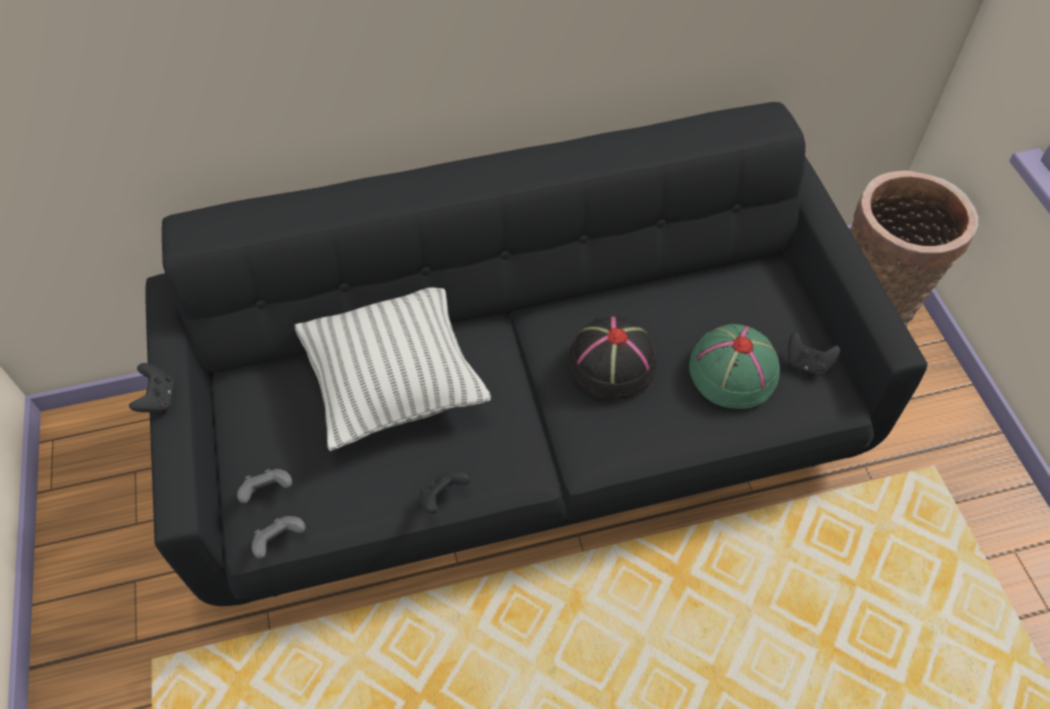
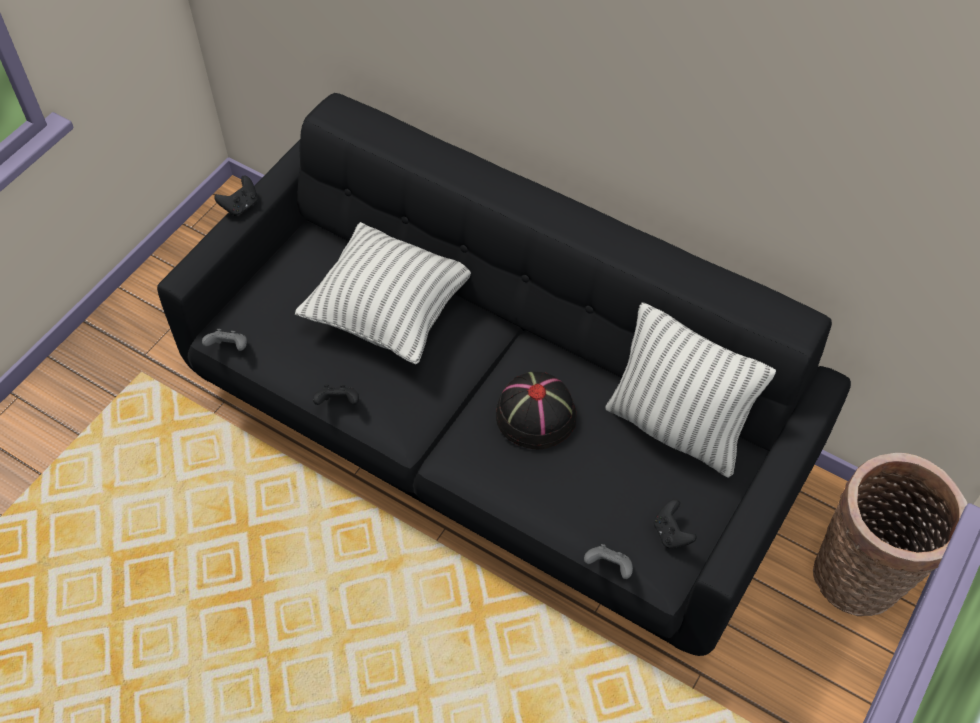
camera: 45 degrees right, 0 degrees up
(268, 491) = (253, 314): grey game controller -> grey game controller (609, 567)
(715, 287) = (676, 428): none -> pillow
(732, 371) = (609, 490): green hat -> none

